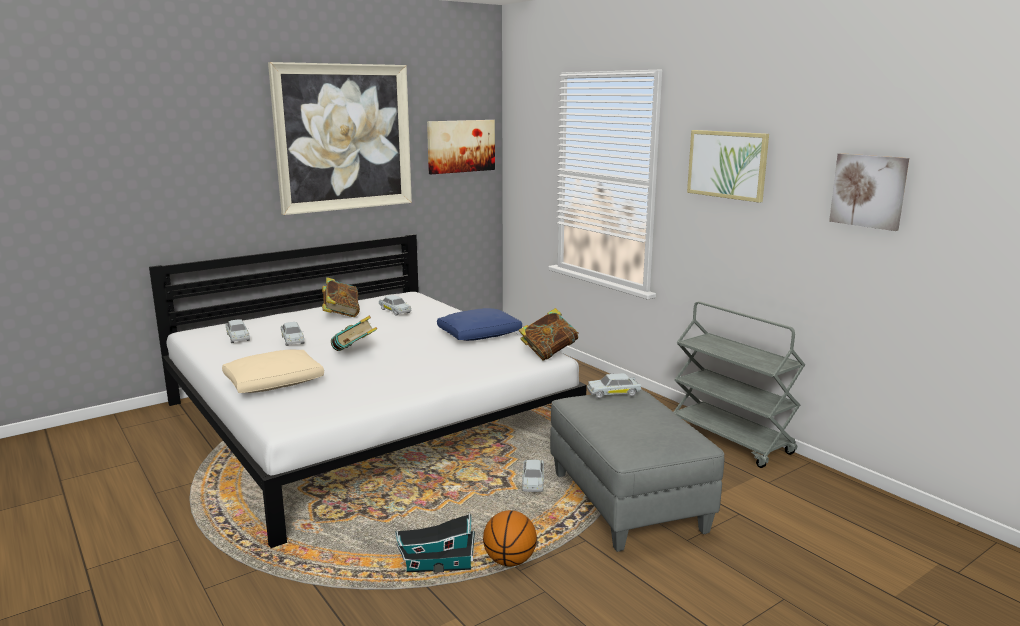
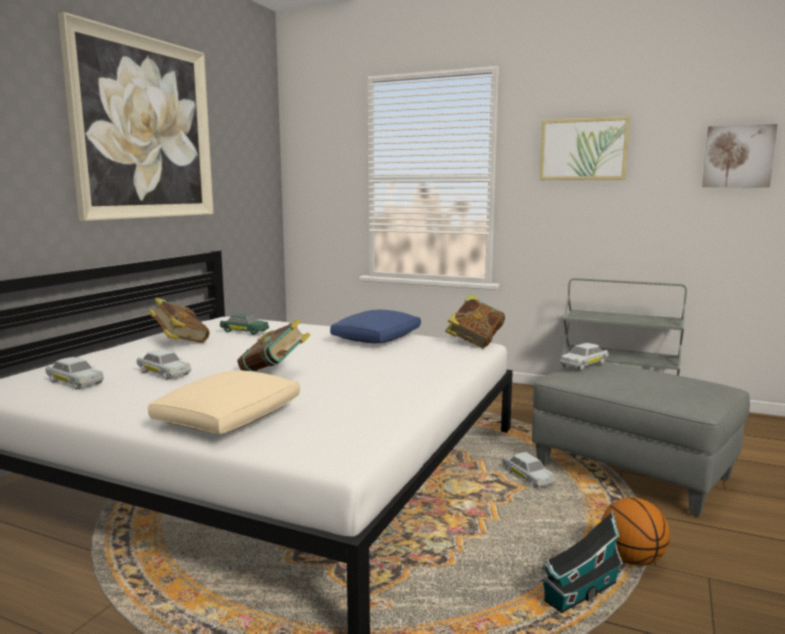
camera: 30 degrees left, 5 degrees down
(395, 311) = (244, 331): white toy car -> green toy car
(461, 146) = (250, 155): picture -> none

